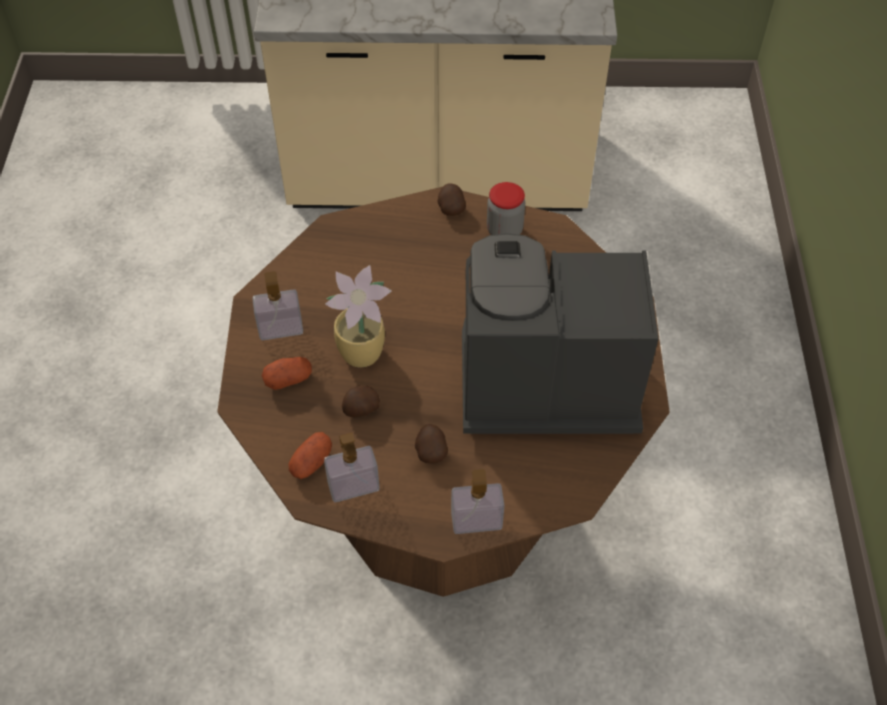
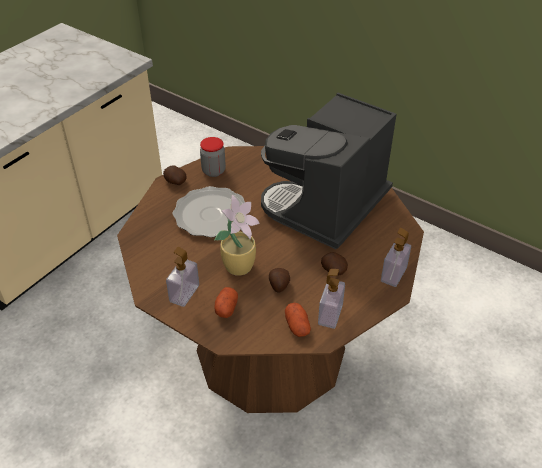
camera: 55 degrees left, 10 degrees down
(424, 276) = (211, 215): none -> plate

